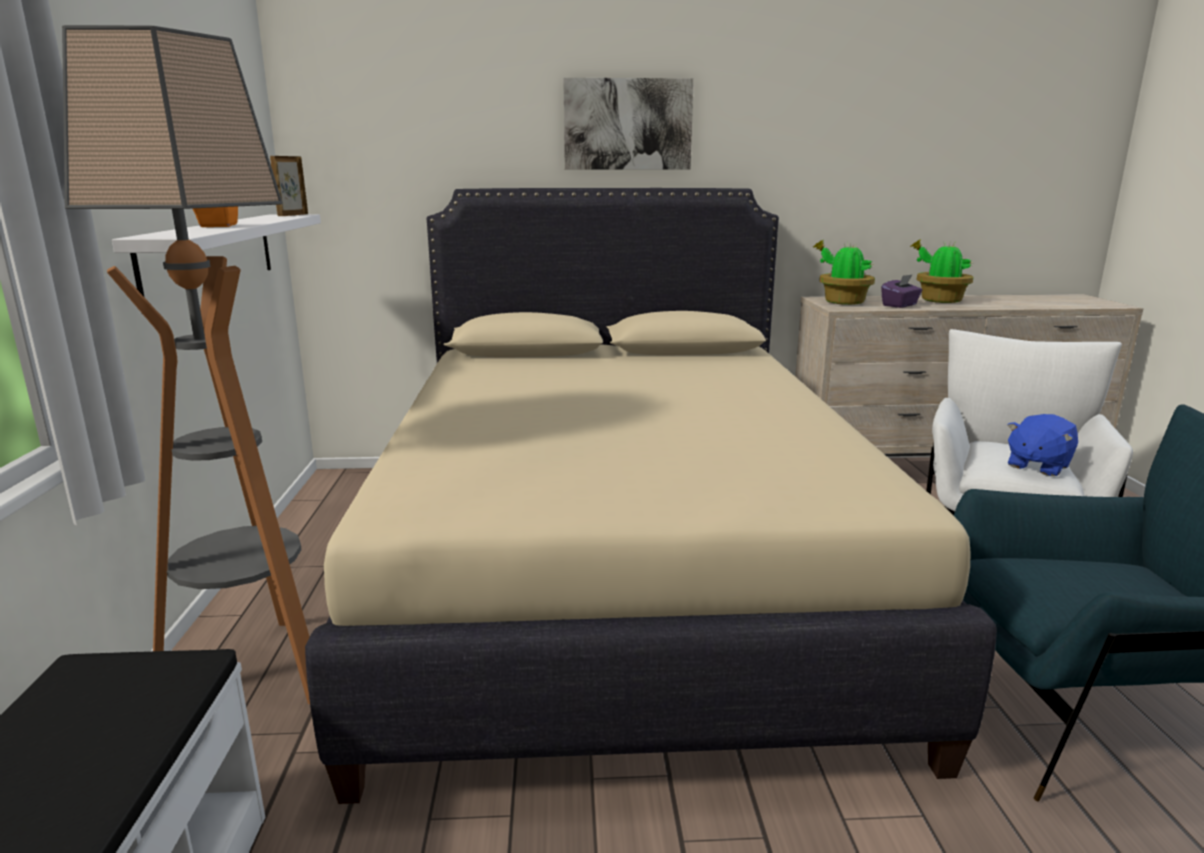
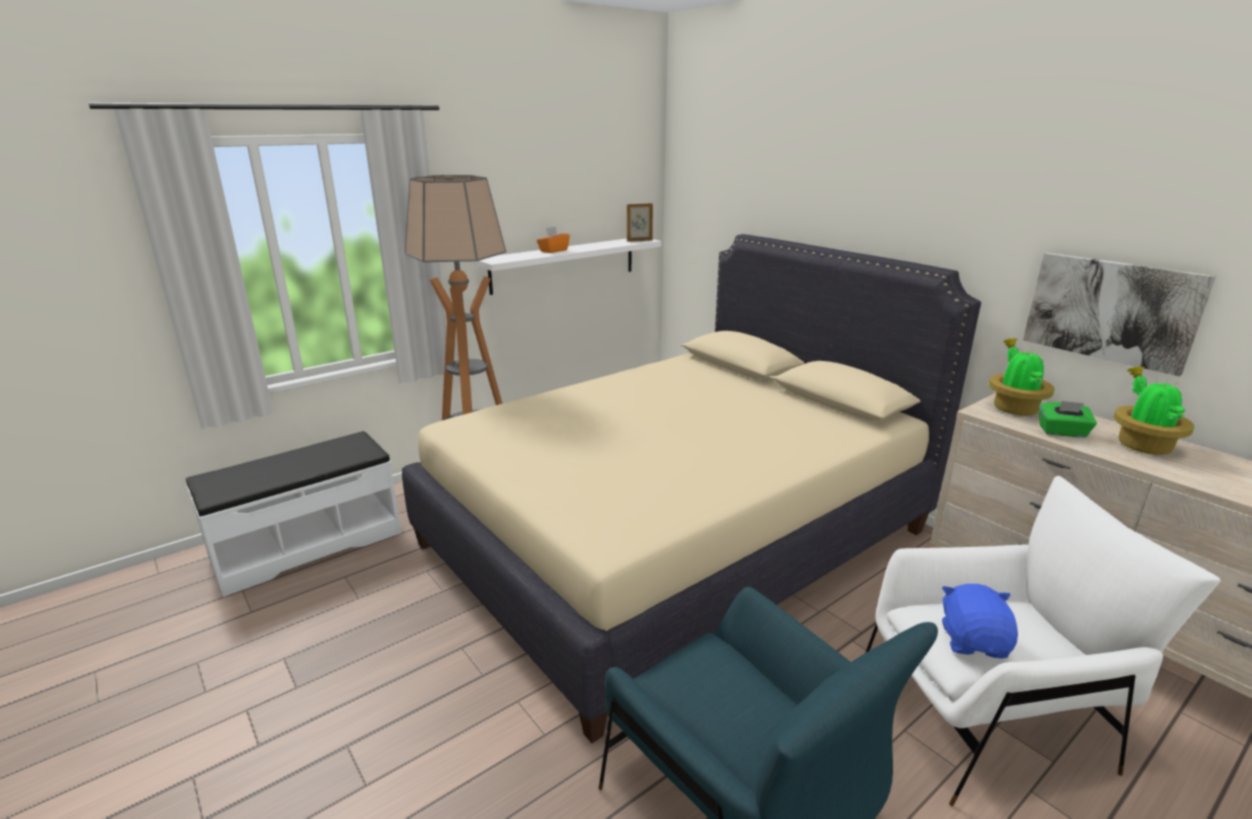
camera: 55 degrees right, 5 degrees up
(627, 124) = (867, 197): picture -> picture (1111, 310)
(900, 305) = (1062, 432): purple tissue box -> green tissue box
(1037, 466) = (973, 641): blue plush toy -> blue plush toy turned 90 degrees clockwise

